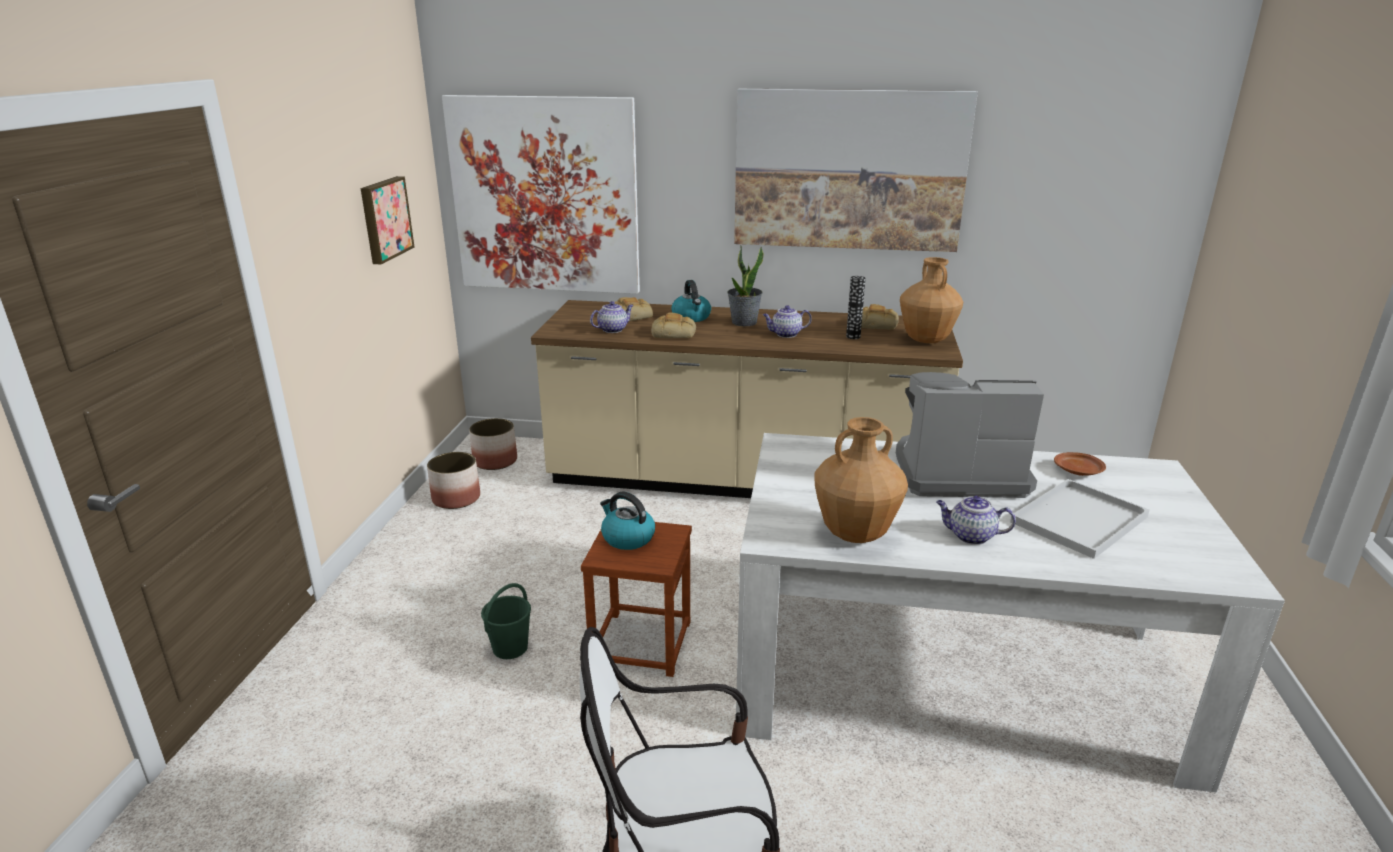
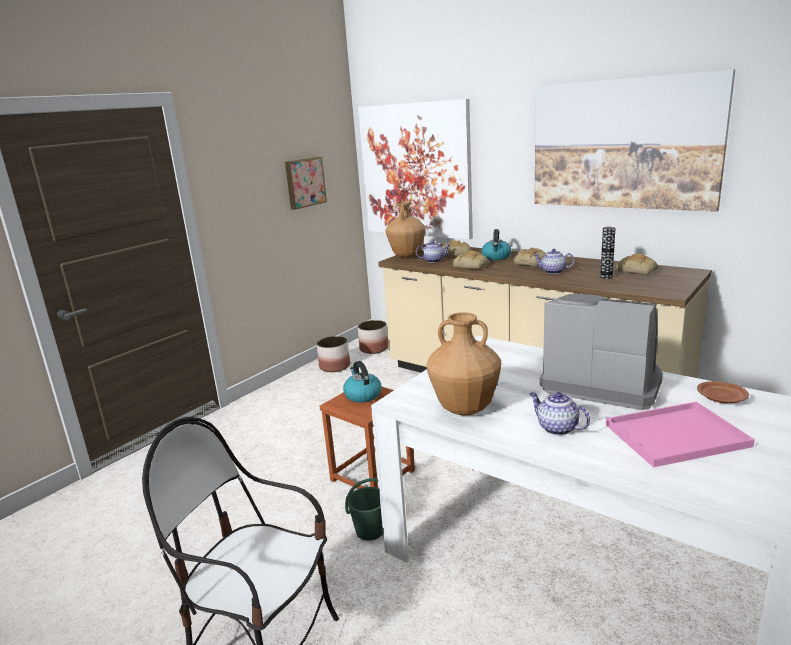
camera: 30 degrees right, 5 degrees down
(510, 647) = (295, 458): green bucket -> green bucket (370, 530)
(744, 322) = (531, 262): potted plant -> bread
(926, 340) = (668, 284): brown vase -> brown vase (407, 256)
(1079, 521) = (674, 436): white tray -> pink tray

